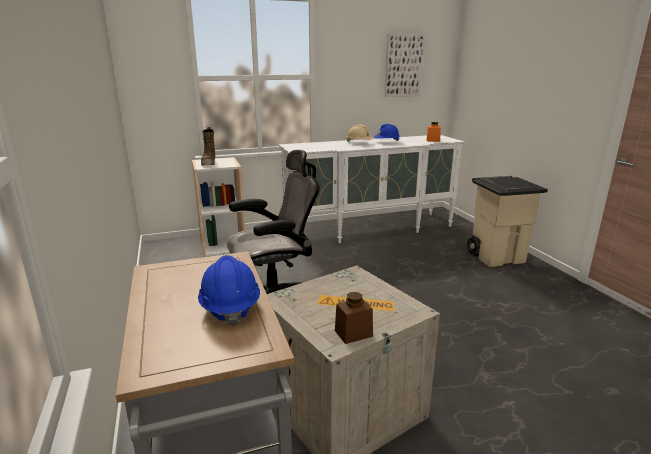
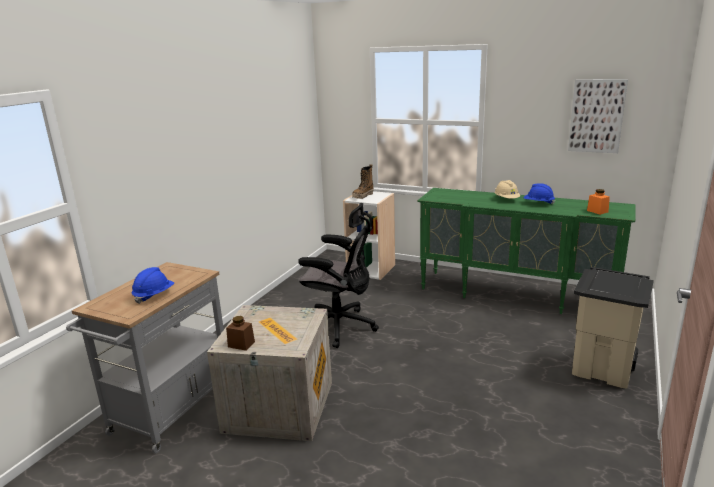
camera: 45 degrees right, 0 degrees up
(370, 229) = (515, 295): white cabinet -> green cabinet

